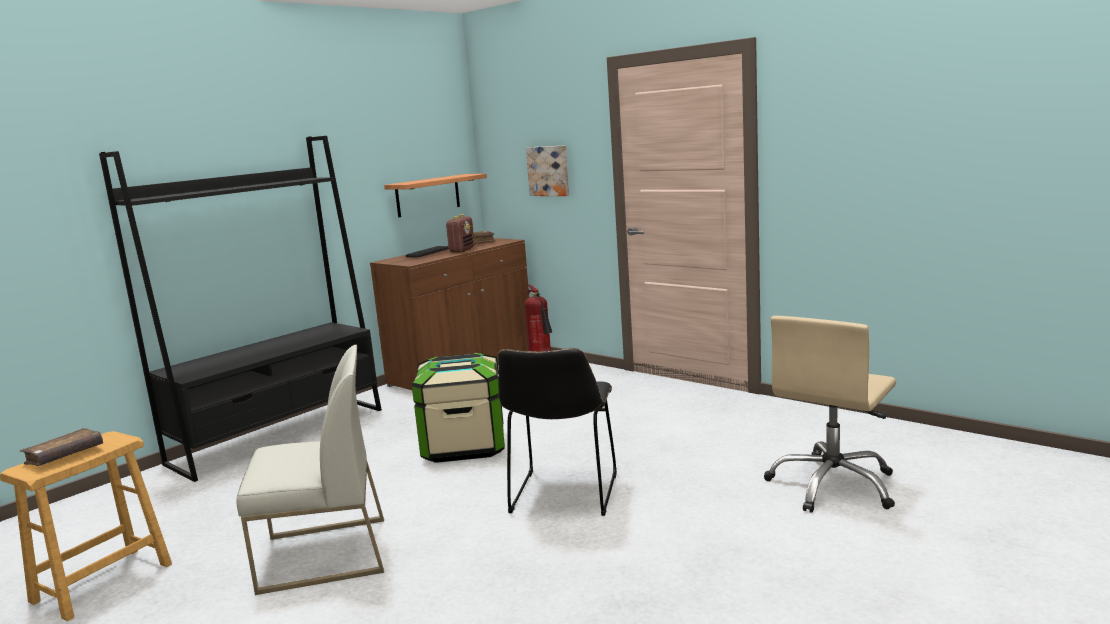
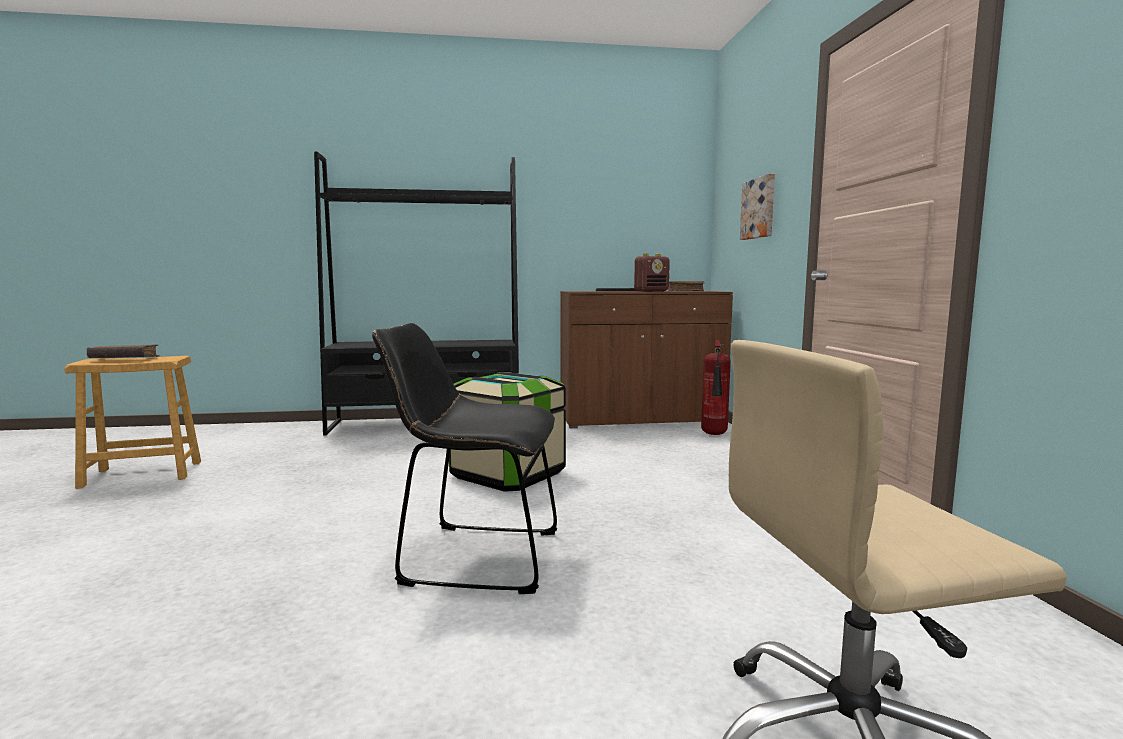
camera: 40 degrees right, 5 degrees down
(323, 555) = (235, 514): white chair -> none
(428, 195) = (643, 236): shelf -> none
(563, 496) = (473, 557): black chair -> black chair turned 45 degrees clockwise

